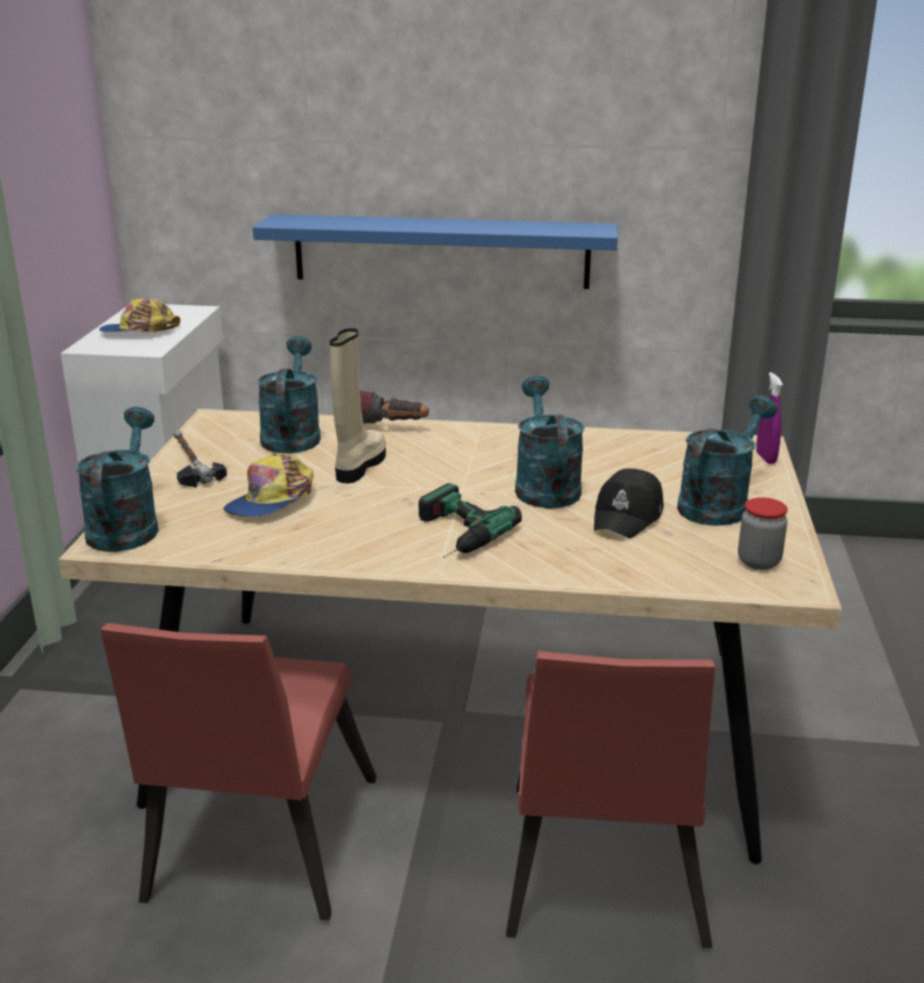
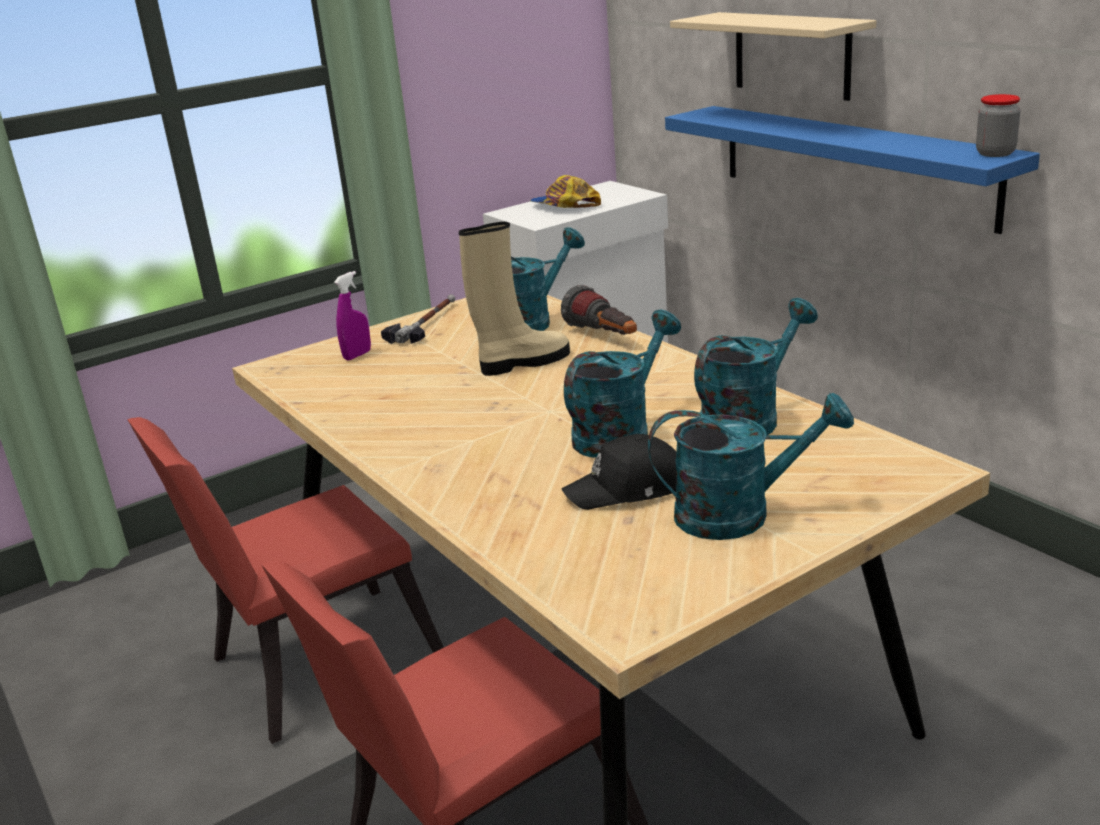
camera: 50 degrees right, 0 degrees up
(126, 526) = (302, 358): turquoise watering can -> turquoise watering can (748, 418)
(271, 501) = (410, 371): cap -> none
(367, 161) = (791, 55): none -> beige shelf
(451, 534) = (462, 445): power drill -> none
(759, 562) = (645, 587): jar -> jar (995, 153)
(766, 458) = (906, 488): purple spray bottle -> purple spray bottle (357, 355)

